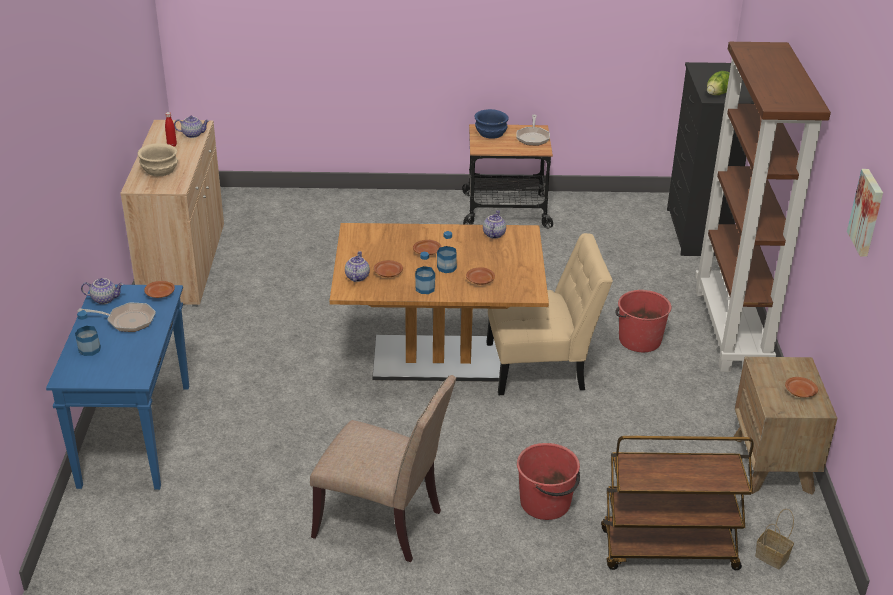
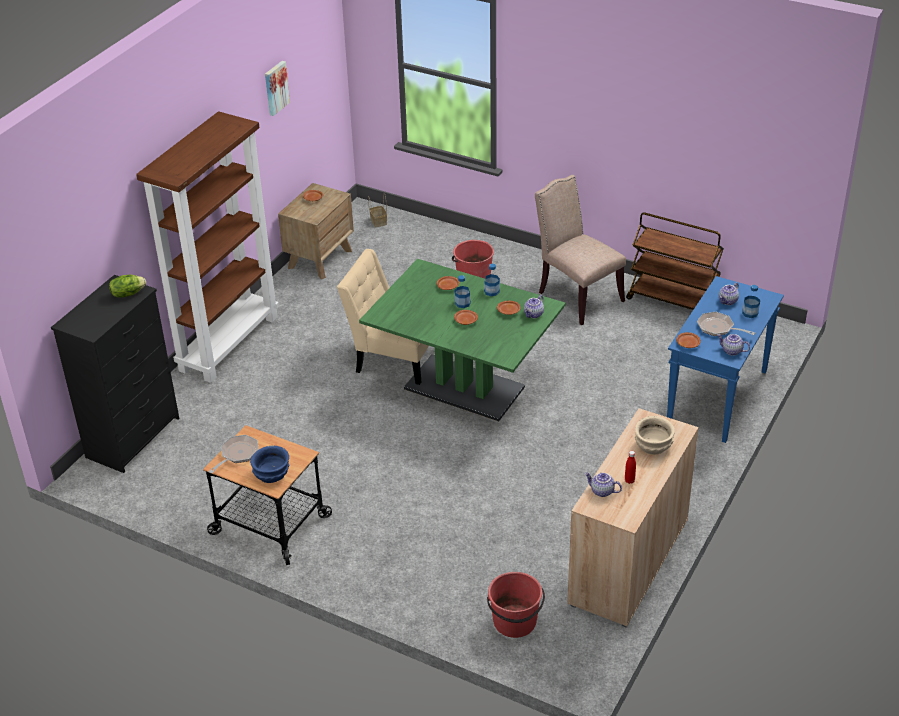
camera: 150 degrees left, 5 degrees up
(438, 359) = (464, 388): brown dining table -> green dining table
(493, 234) = (402, 321): teapot -> teapot (728, 301)
(639, 340) = (304, 356): red bucket -> red bucket (515, 622)
(668, 550) = (429, 239): brown cart -> brown cart (673, 301)

